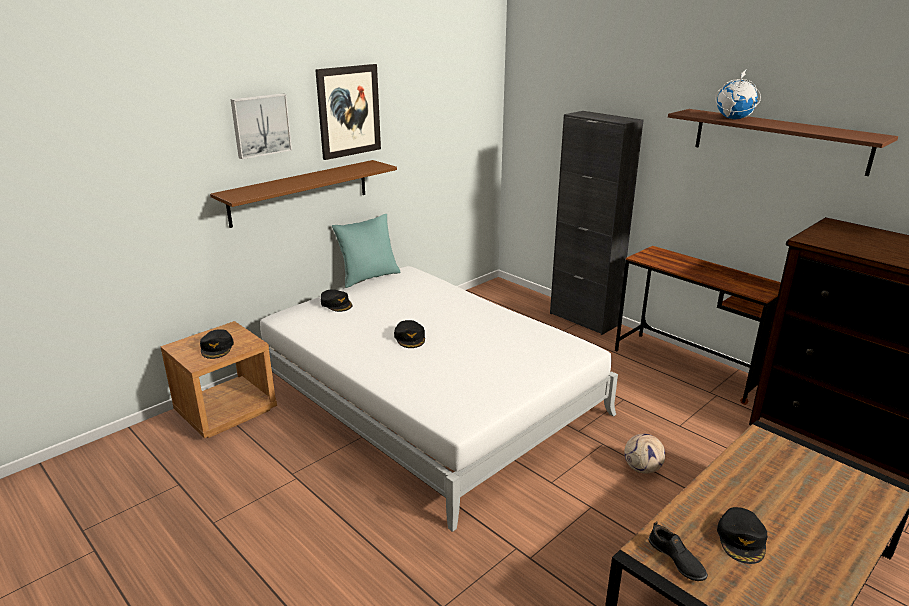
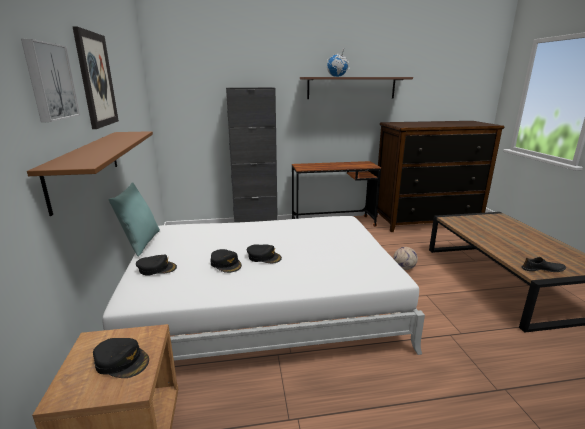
camera: 55 degrees left, 5 degrees down
(742, 540) = (528, 250): black cap -> black cap (226, 264)

